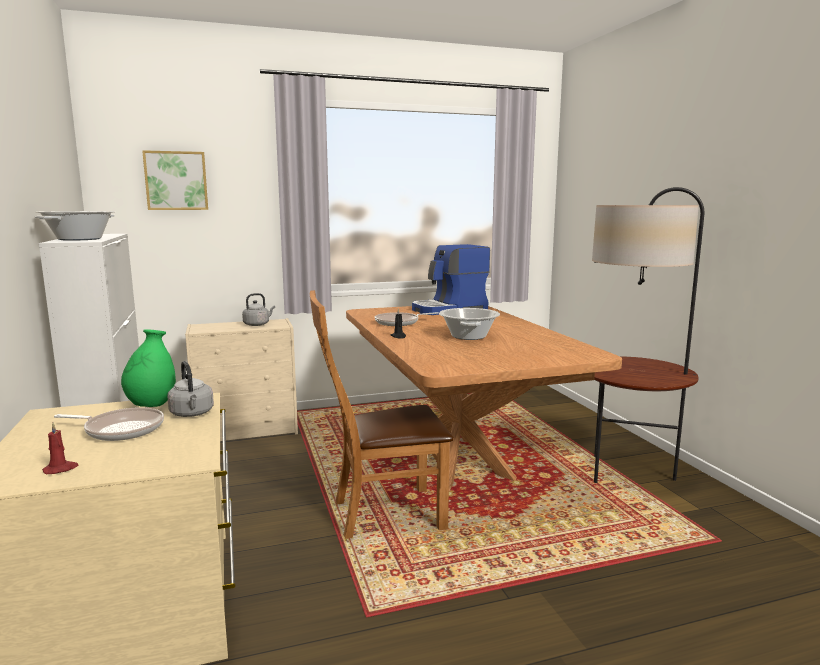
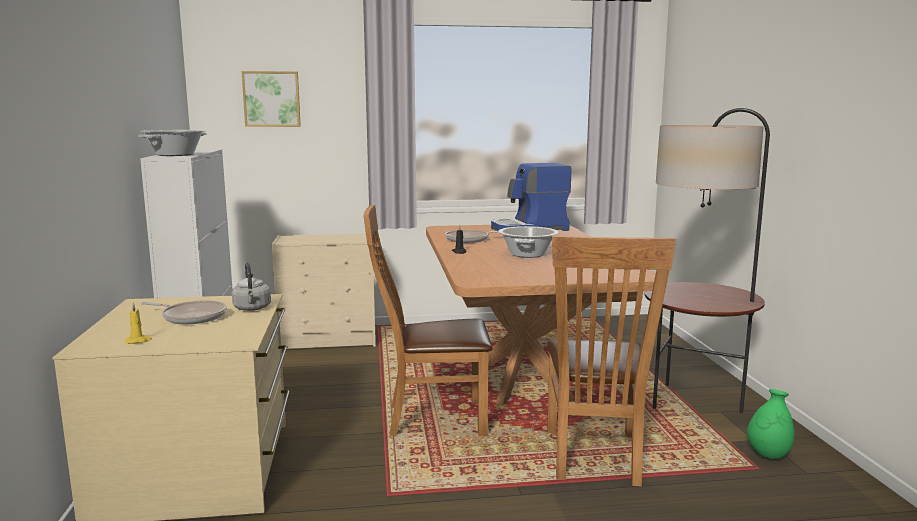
camera: 10 degrees right, 0 degrees up
(61, 469) = (138, 341): red candle -> yellow candle
(151, 405) = (222, 300): green vase -> green vase (768, 455)
(257, 324) = (341, 237): grey kettle -> none
(564, 547) = (594, 460): none -> brown chair

